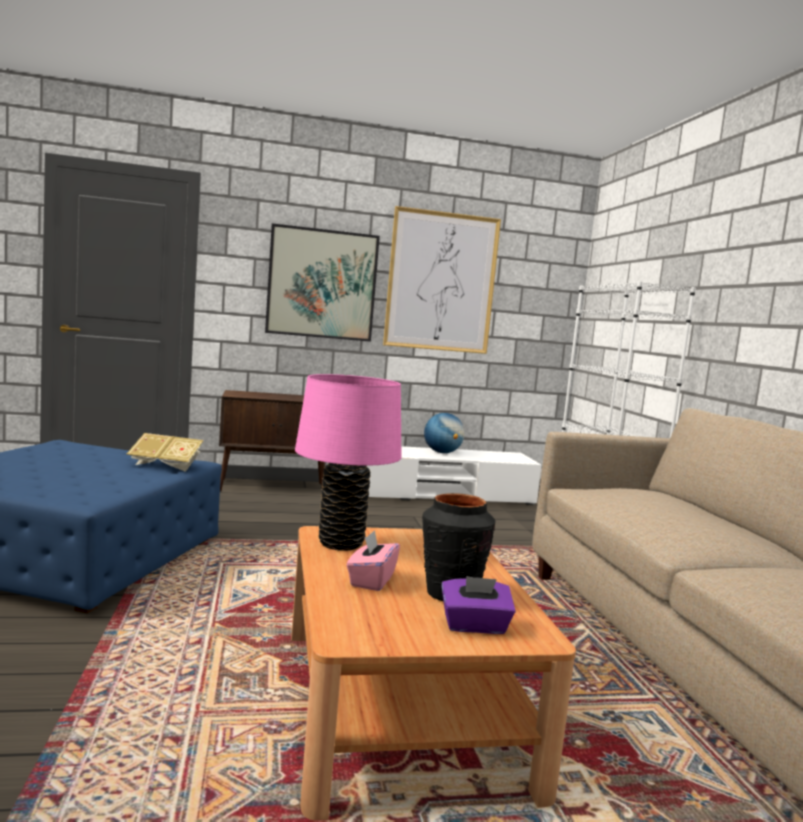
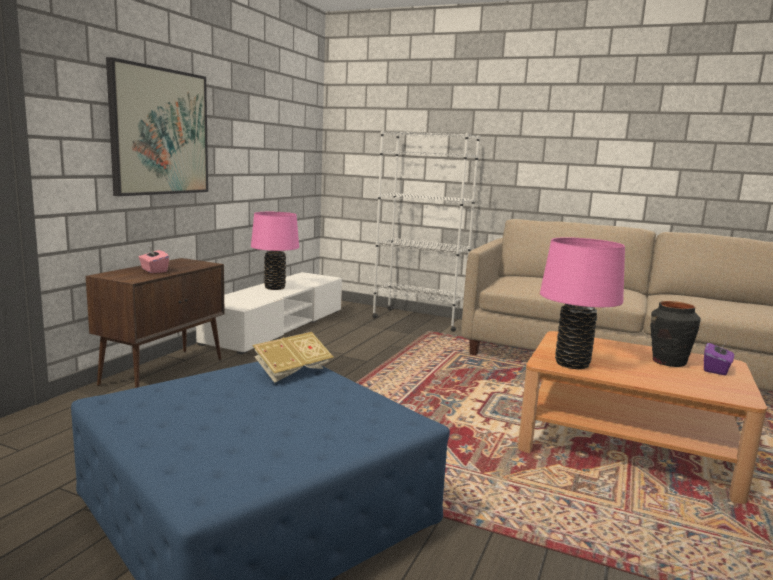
camera: 55 degrees left, 5 degrees up
(371, 580) = (646, 373): pink tissue box -> pink tissue box (153, 270)
(441, 282) = (247, 124): picture -> none
(442, 452) = (275, 288): globe -> pink table lamp

